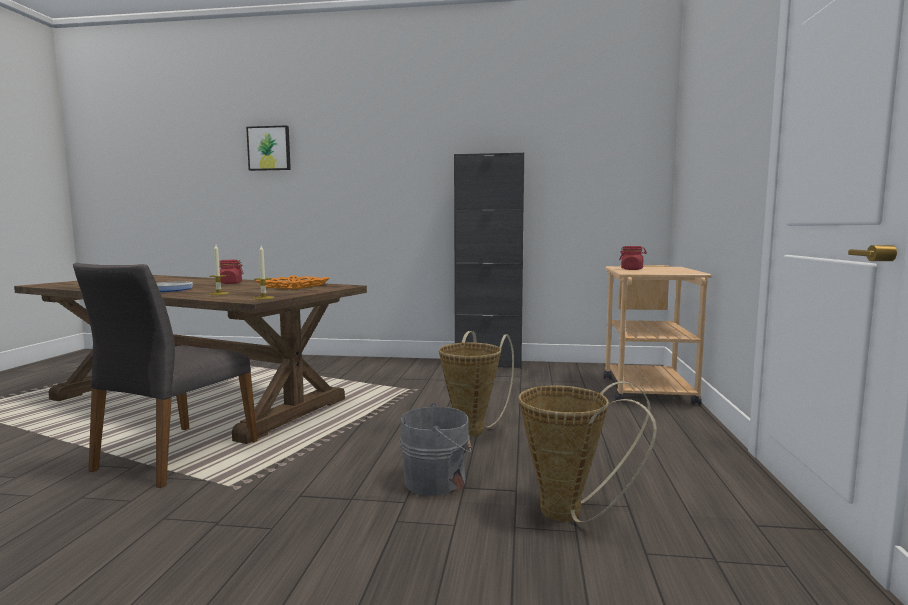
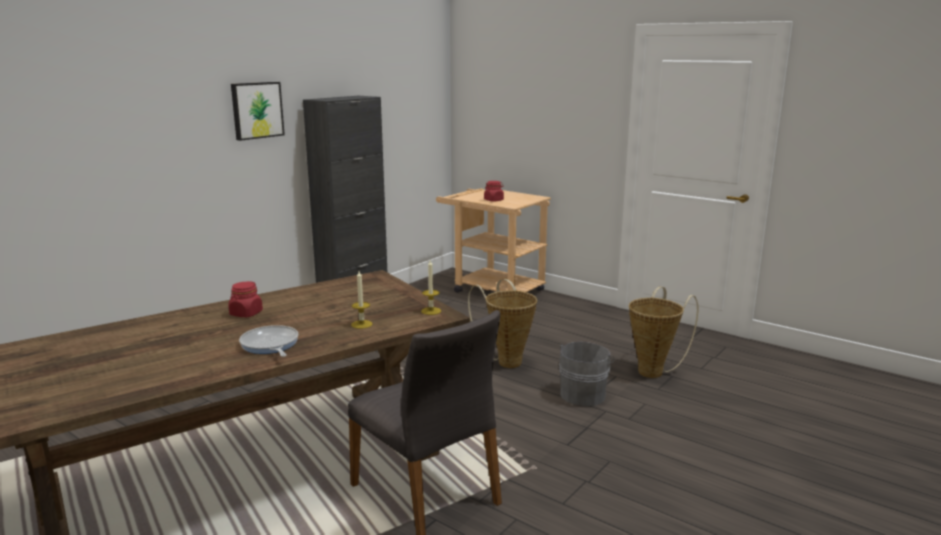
camera: 60 degrees left, 10 degrees up
(269, 148) = (54, 95): picture -> picture (256, 110)
(293, 286) = (341, 292): orange tray -> none

